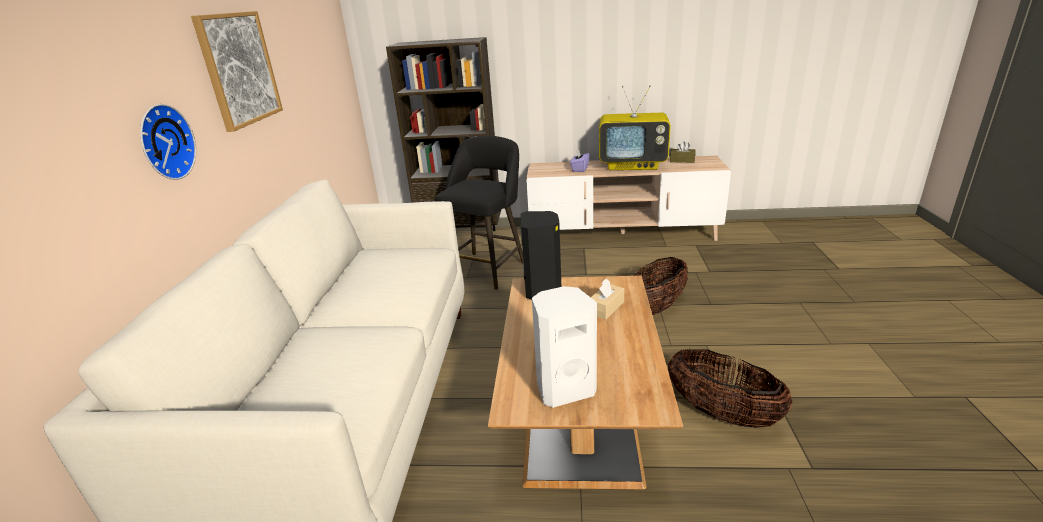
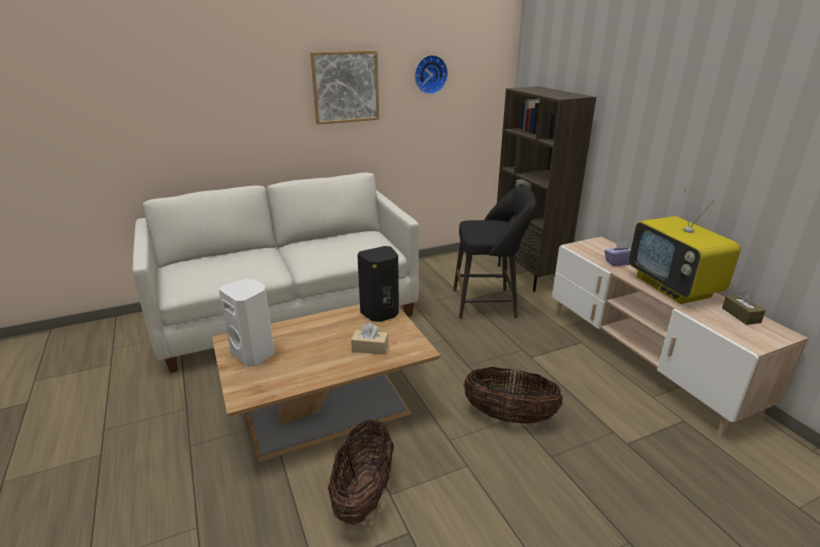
camera: 60 degrees right, 0 degrees up
(163, 142) = (259, 120): wall clock -> wall clock (430, 74)

